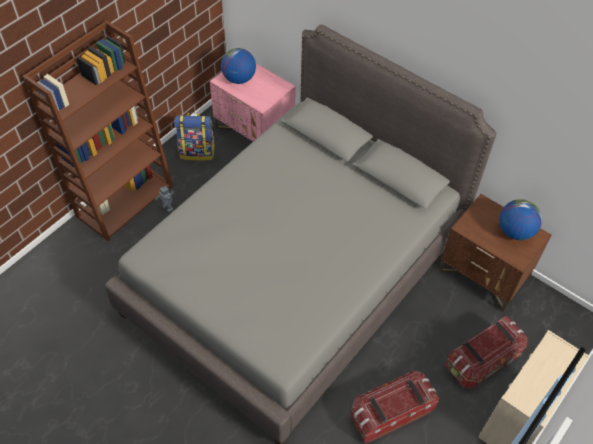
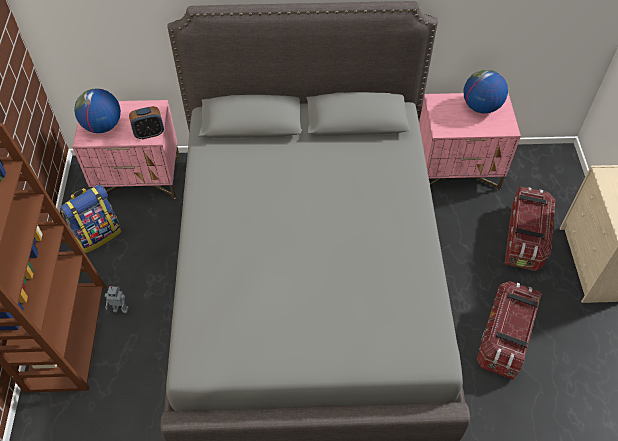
camera: 40 degrees left, 0 degrees up
(262, 101) = (149, 133): none -> alarm clock
(484, 275) = (457, 170): brown nightstand -> pink nightstand

